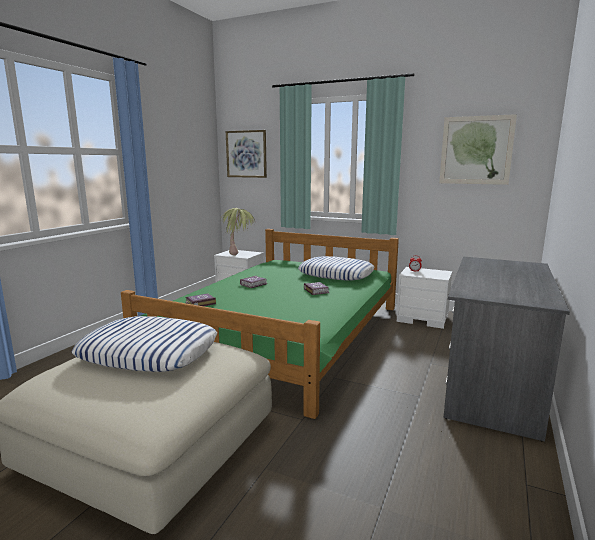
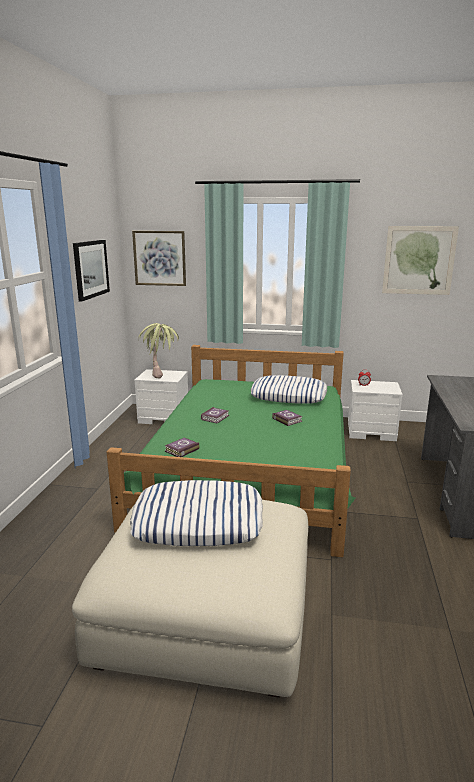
camera: 15 degrees left, 5 degrees up
(178, 157) = (91, 269): none -> picture

